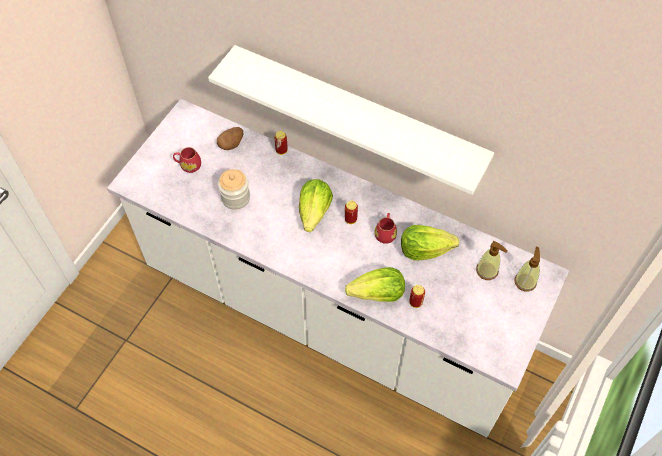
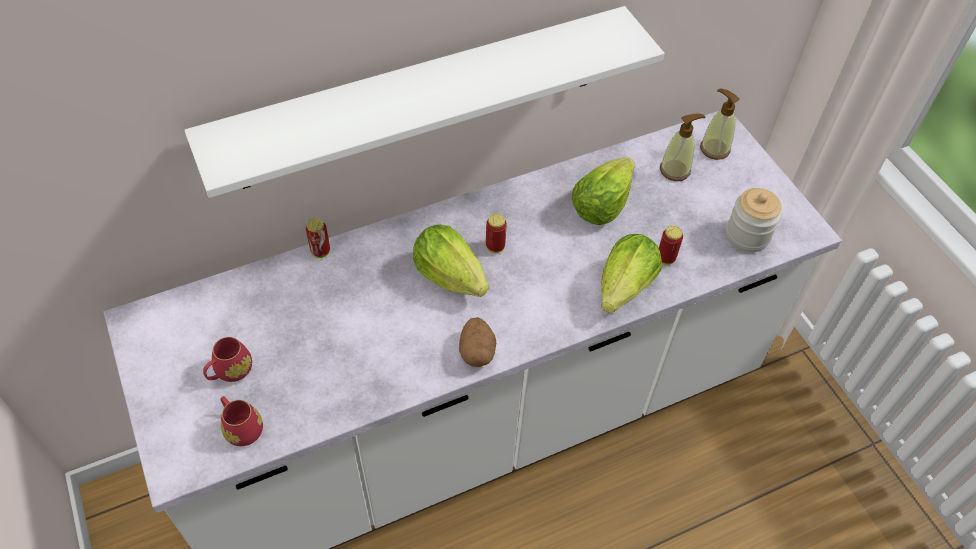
camera: 55 degrees left, 5 degrees down
(231, 144) = (249, 299): potato -> potato (477, 351)
(235, 198) = (342, 348): jar -> jar (747, 235)
(385, 233) = (546, 226): red mug -> red mug (241, 428)

